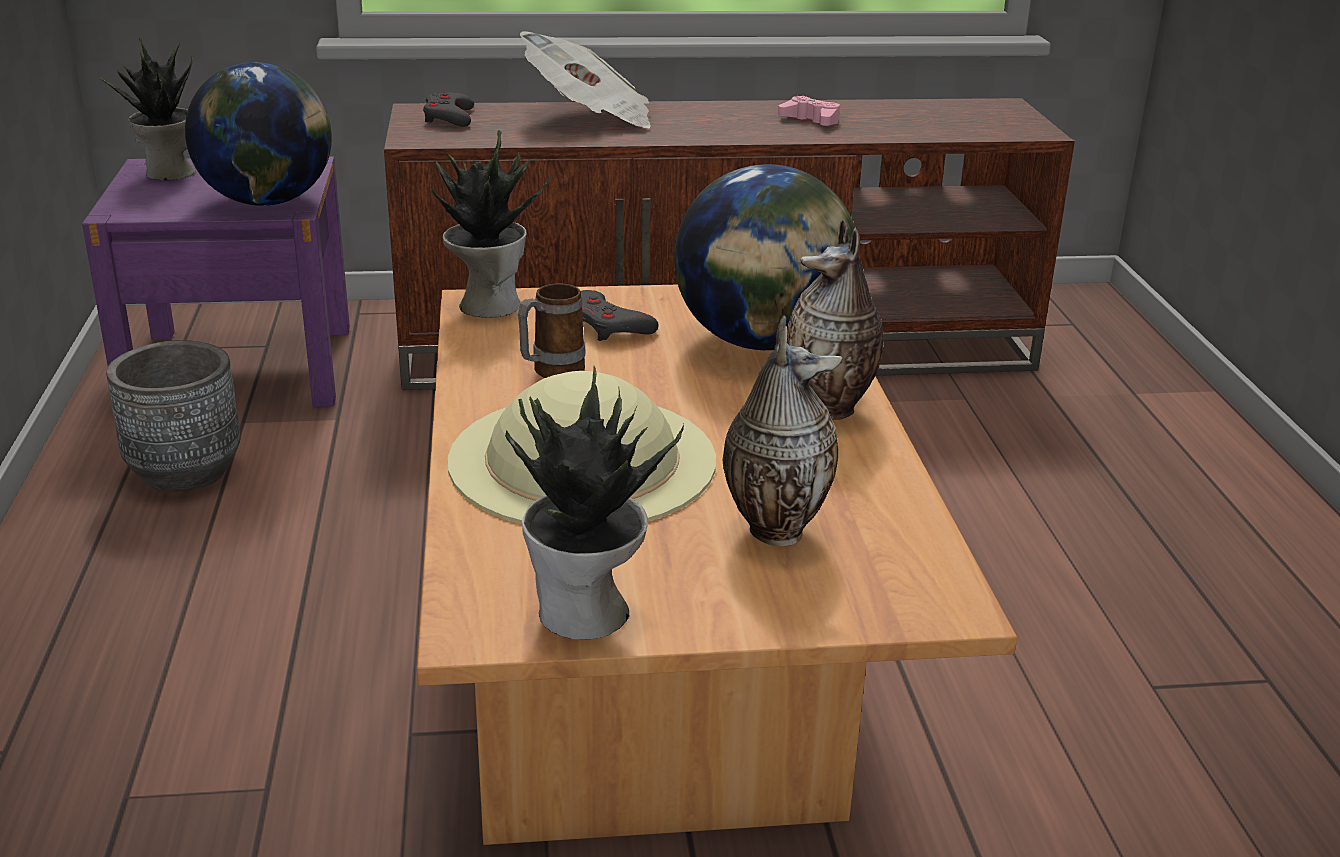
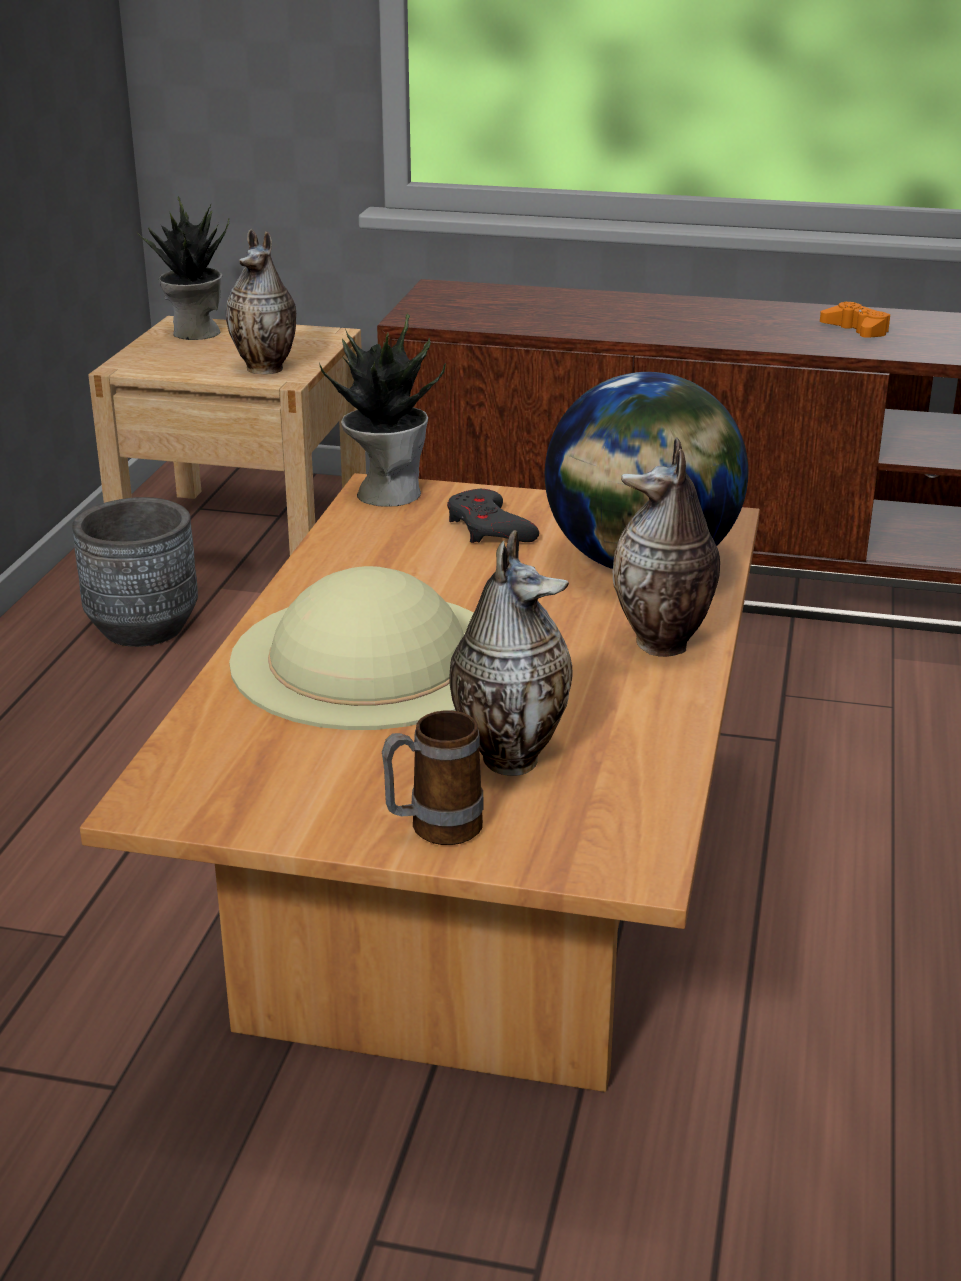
camera: 20 degrees right, 0 degrees up
(240, 367) = (243, 534): purple nightstand -> beige nightstand
(268, 201) = (267, 369): globe -> vase
(449, 117) = (465, 297): grey game controller -> none
(550, 373) = (399, 569): mug -> mug (433, 830)
(585, 615) = (263, 807): potted plant -> none
(590, 117) = (612, 308): newspaper -> none
(811, 120) = (856, 330): pink game controller -> orange game controller

